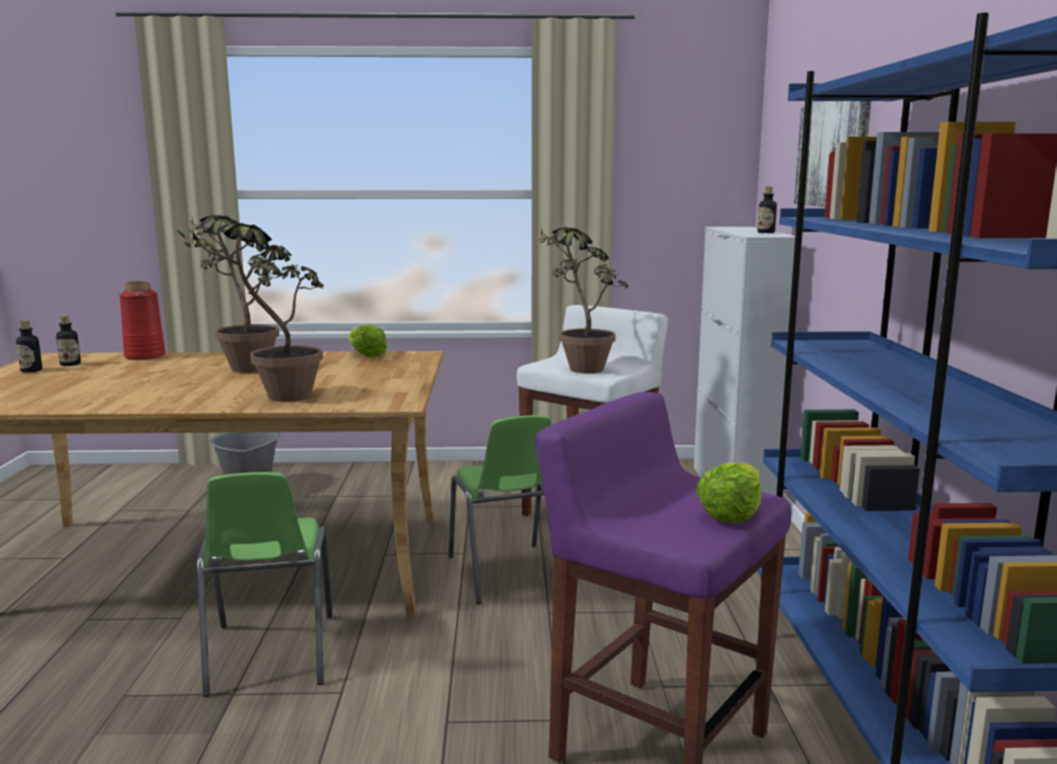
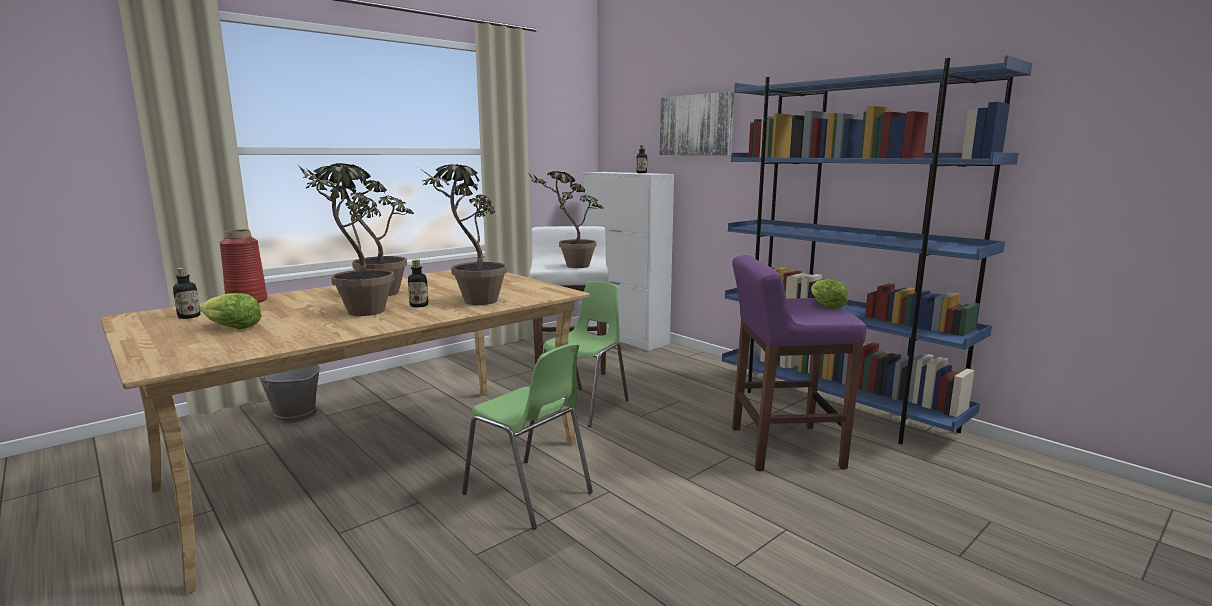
camera: 40 degrees left, 0 degrees up
(31, 370) = (164, 327): bottle -> bottle (419, 305)
(159, 389) = (359, 315): none -> potted plant
(365, 355) = (439, 274): lettuce -> lettuce (231, 328)
(506, 574) = (584, 406): green chair -> green chair turned 90 degrees counterclockwise

